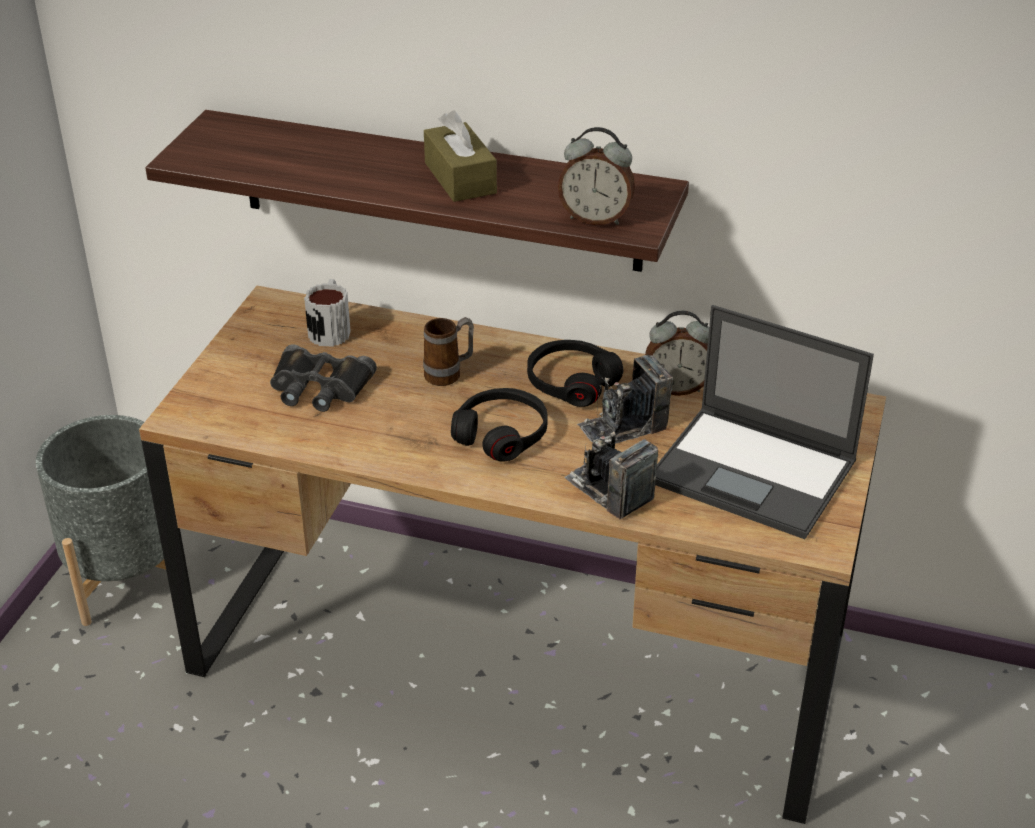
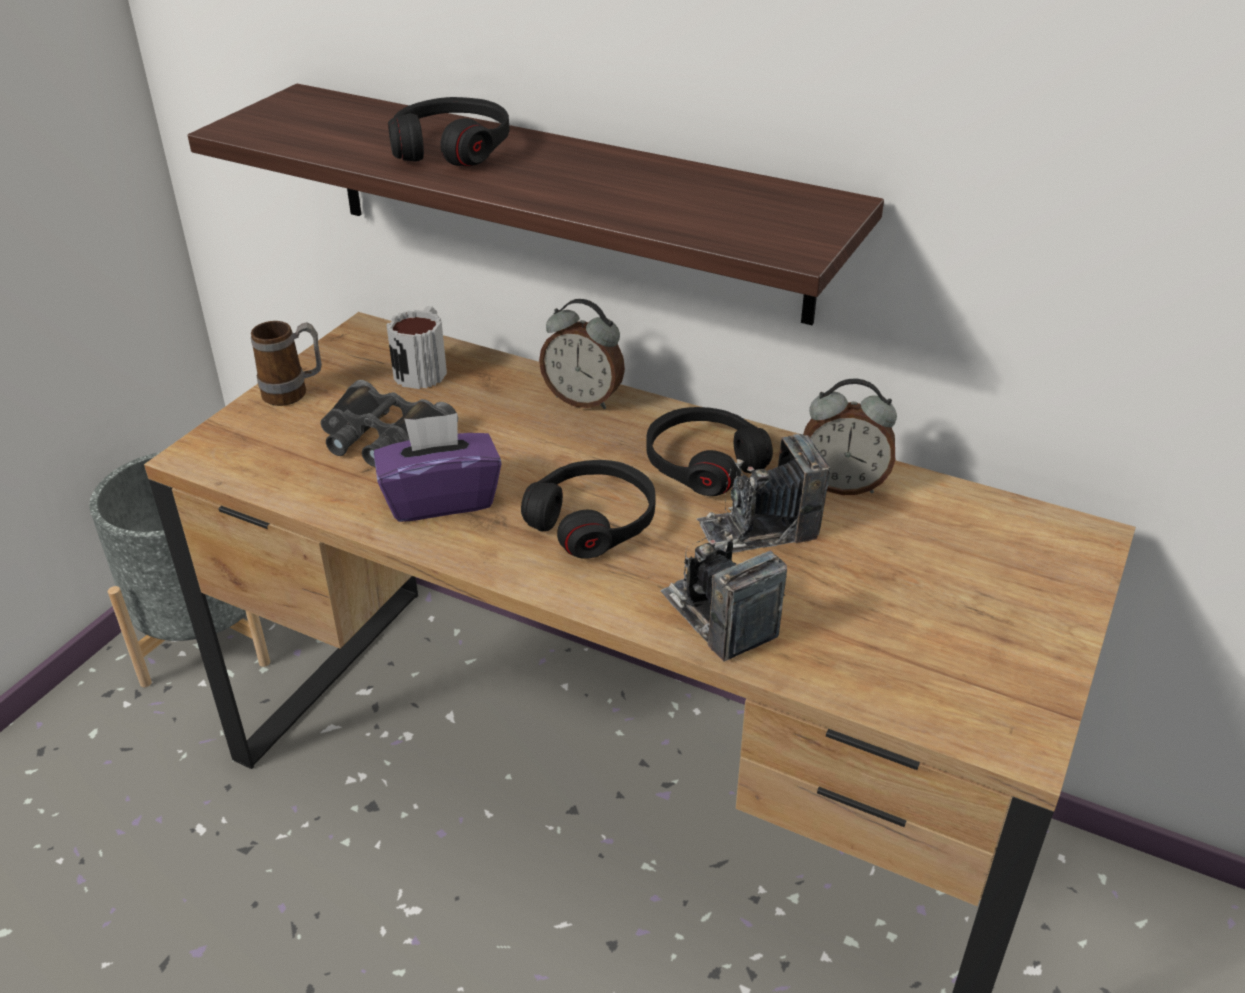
camera: 10 degrees right, 0 degrees up
(360, 163) = (452, 148): none -> black headphones
(382, 430) = (440, 499): none -> purple tissue box
(449, 374) = (550, 437): mug -> mug (294, 393)
(460, 178) = (573, 173): brown tissue box -> none
(595, 218) = (740, 232): alarm clock -> alarm clock (583, 399)
(755, 472) = (932, 615): laptop -> none

